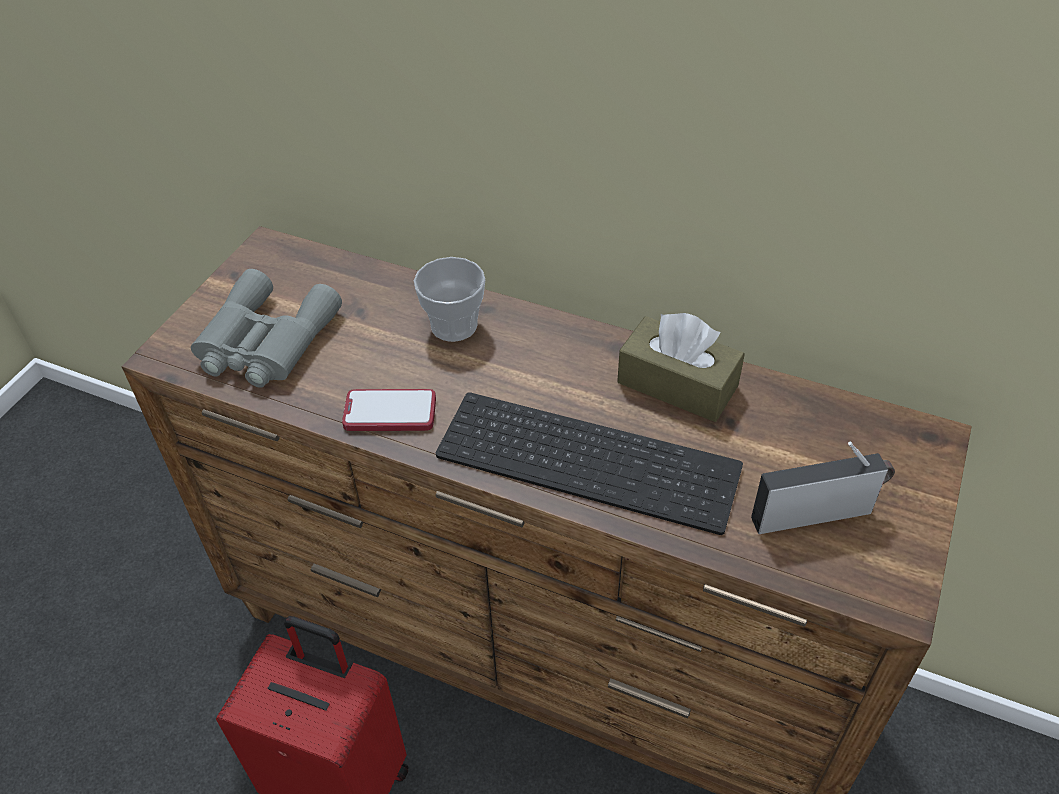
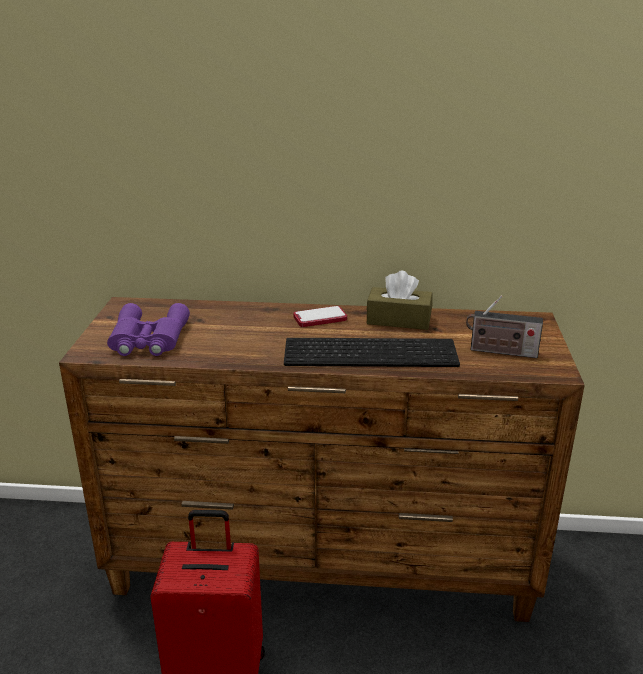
camera: 20 degrees left, 20 degrees down
(264, 342) = (148, 339): grey binoculars -> purple binoculars
(390, 412) = (245, 353): phone -> phone (320, 318)
(454, 325) = (260, 317): cup -> none
(816, 513) = (500, 351): radio -> radio turned 135 degrees counterclockwise

